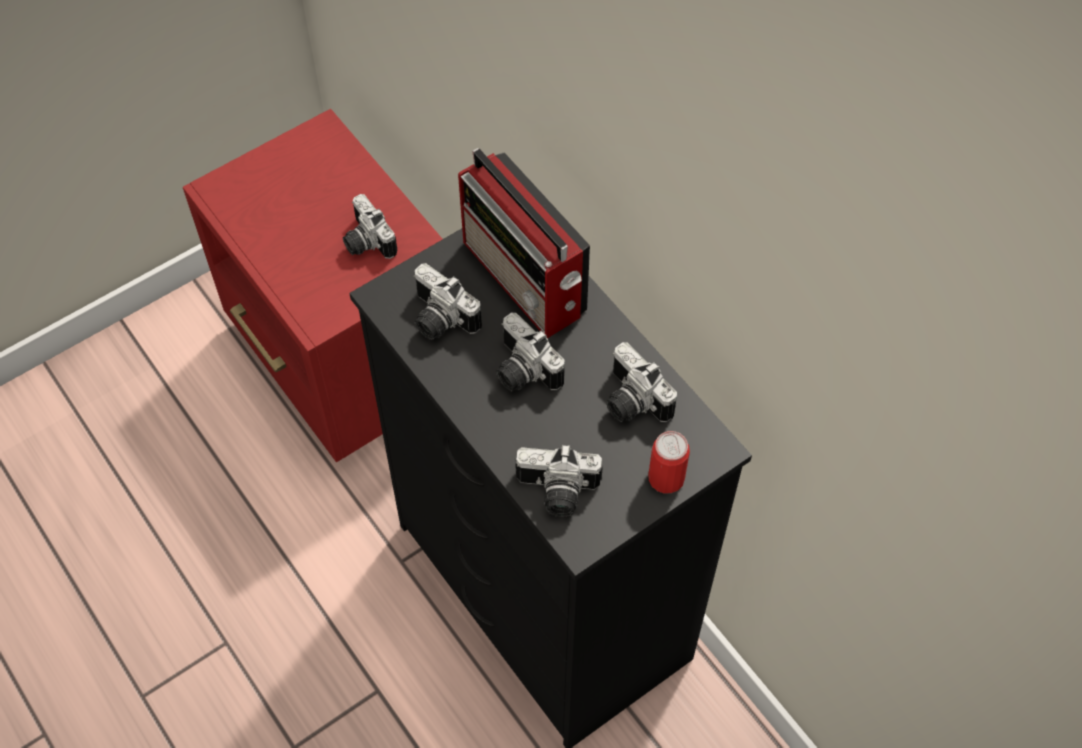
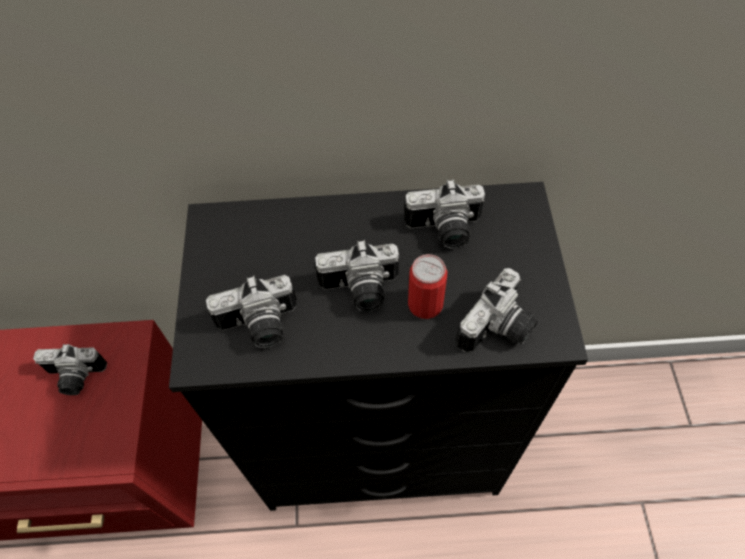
camera: 55 degrees left, 0 degrees up
(525, 281) = (274, 241): radio -> none
(666, 478) = (531, 245): can -> can (425, 304)

